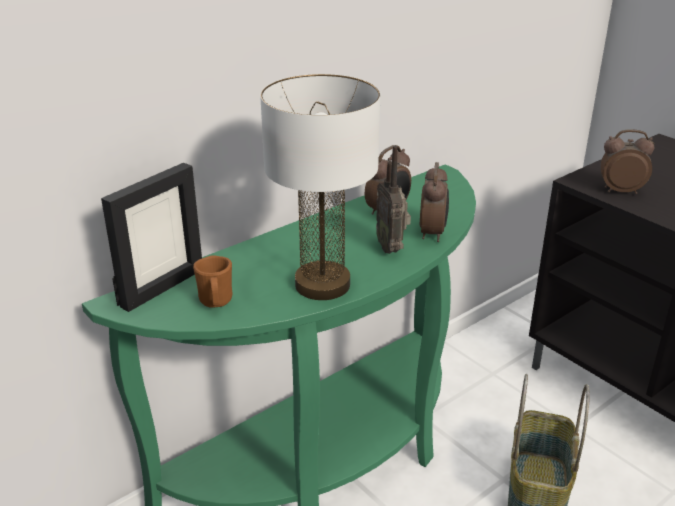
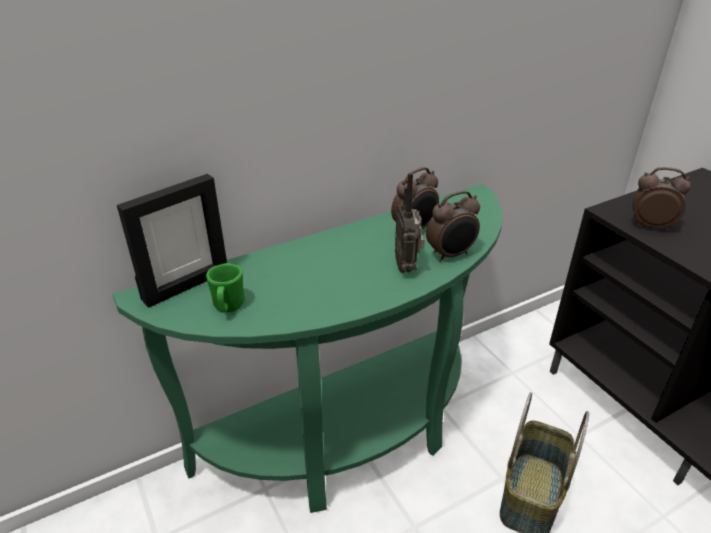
camera: 10 degrees right, 5 degrees up
(216, 303) = (228, 307): brown mug -> green mug
(323, 284) = (331, 299): table lamp -> none
(433, 233) = (451, 255): alarm clock -> alarm clock turned 45 degrees clockwise

